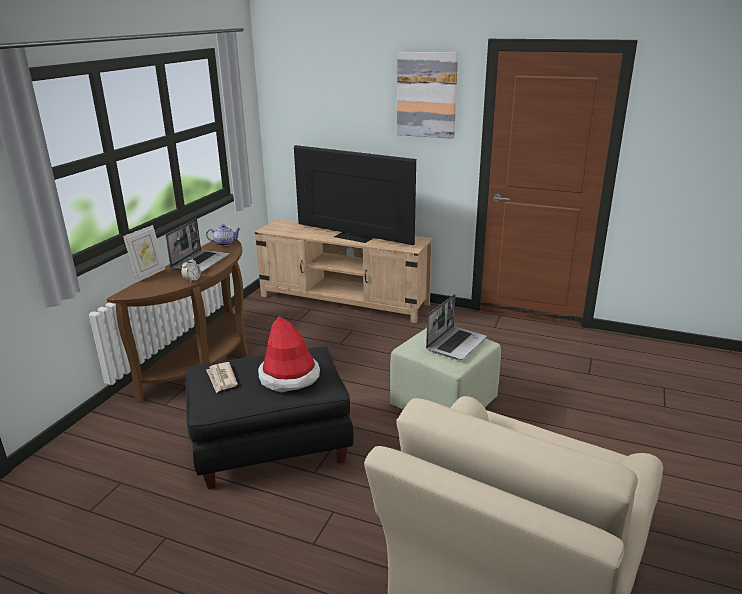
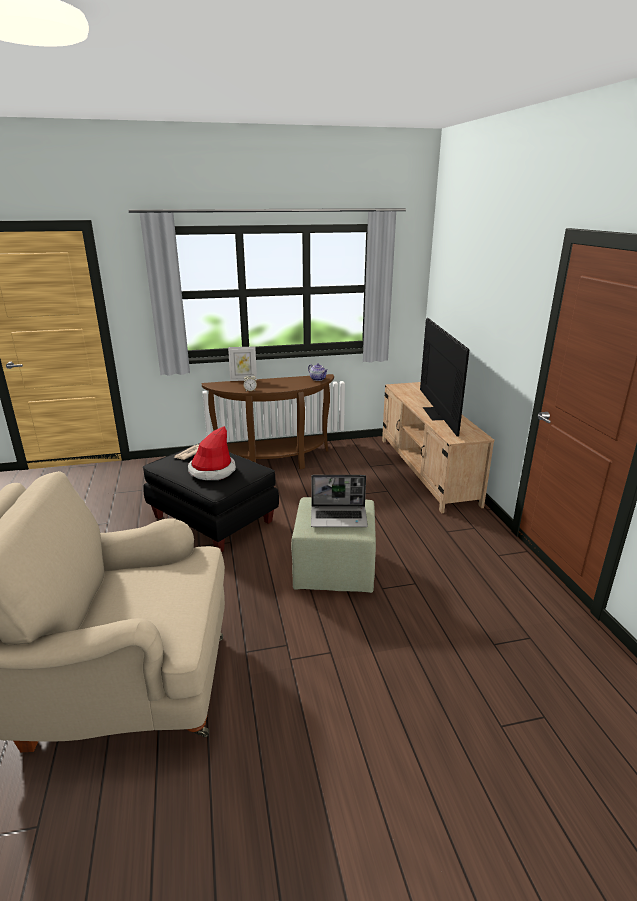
camera: 55 degrees right, 0 degrees up
(200, 262) = (279, 383): laptop -> none
(426, 95) = (515, 286): picture -> none

